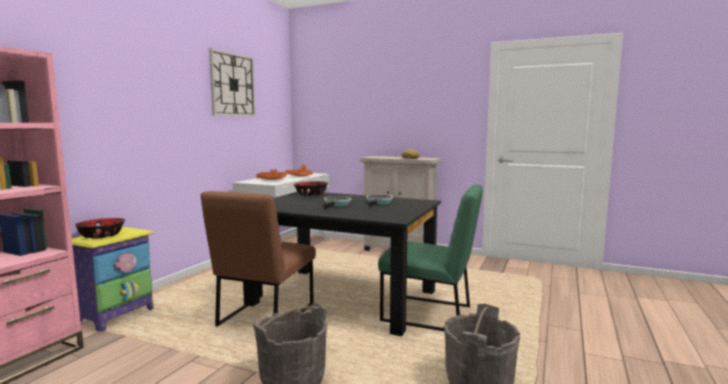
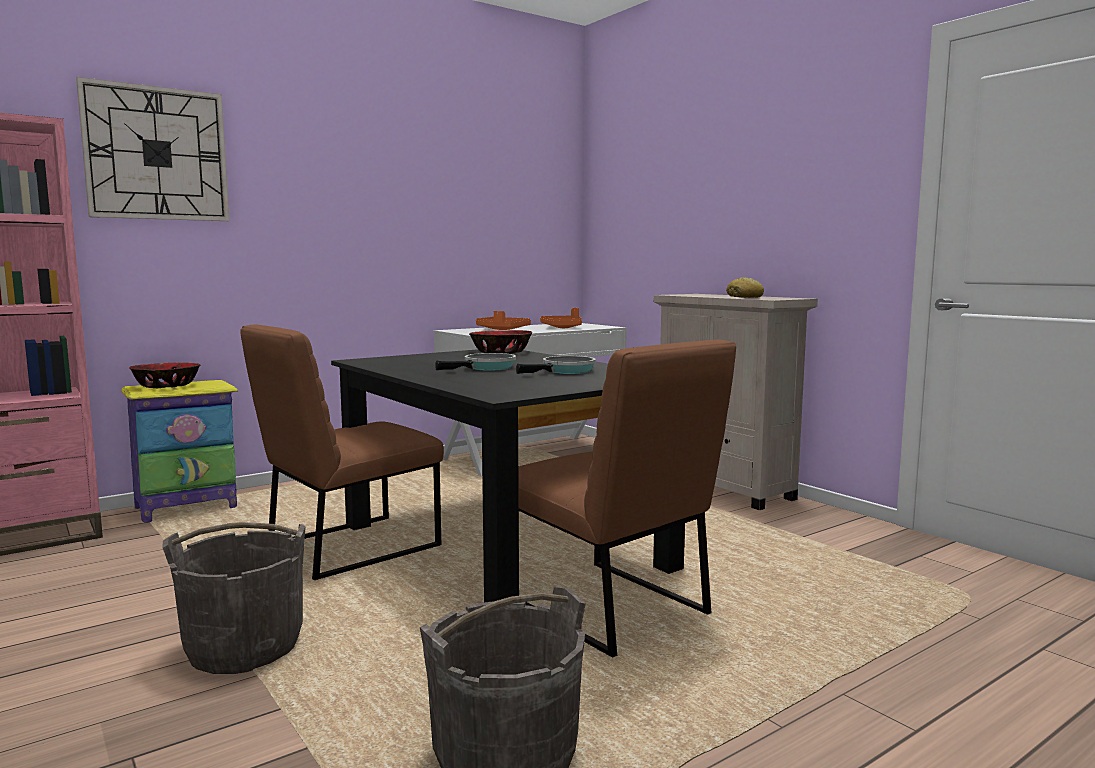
camera: 30 degrees right, 0 degrees up
(232, 85) = (446, 165): wall clock -> wall clock (156, 154)
(429, 315) = (607, 609): green chair -> brown chair

